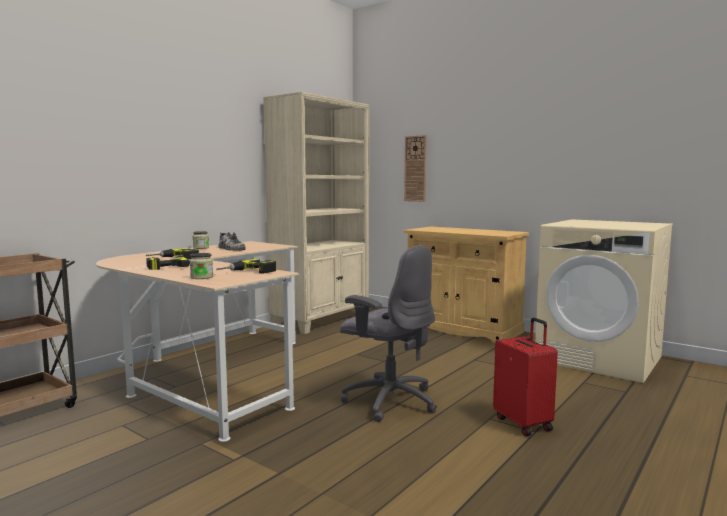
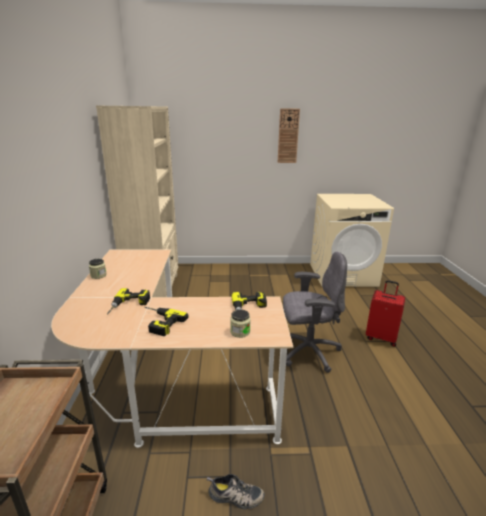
camera: 40 degrees left, 15 degrees up
(230, 249) = (130, 270): shoe -> shoe (235, 497)
(415, 169) = (200, 158): wall clock -> wall clock (288, 136)
(462, 328) = (253, 271): beige cabinet -> none

